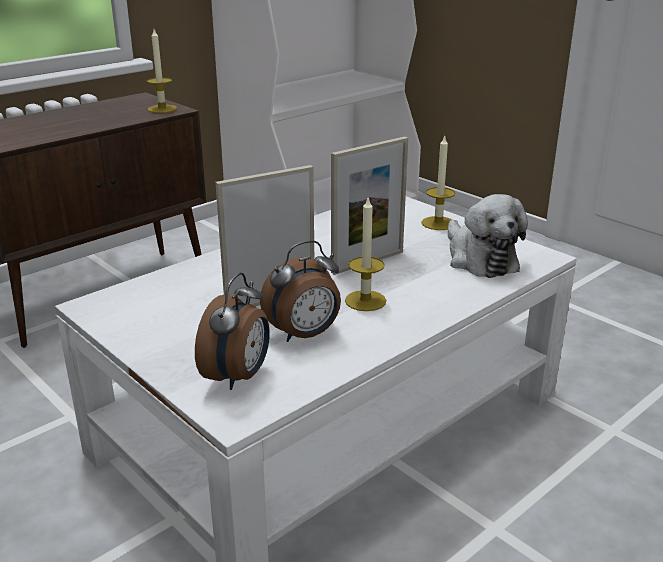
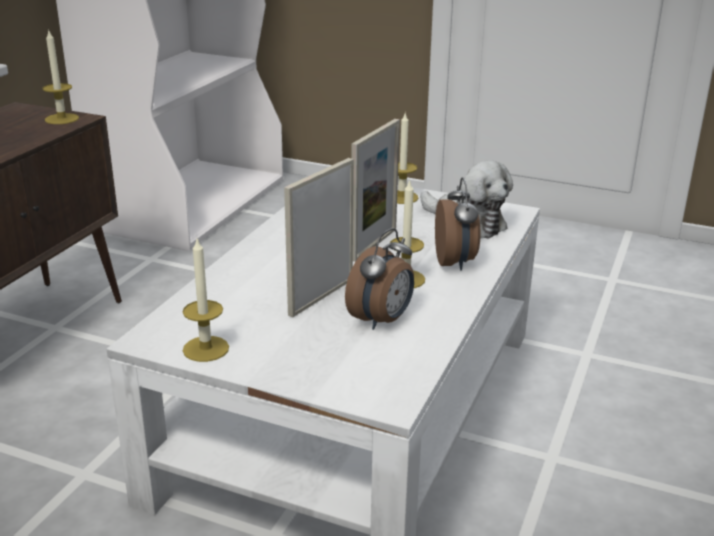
camera: 25 degrees left, 0 degrees up
(127, 324) = (206, 349): none -> candle
(238, 376) = (361, 369): alarm clock -> alarm clock (455, 262)

